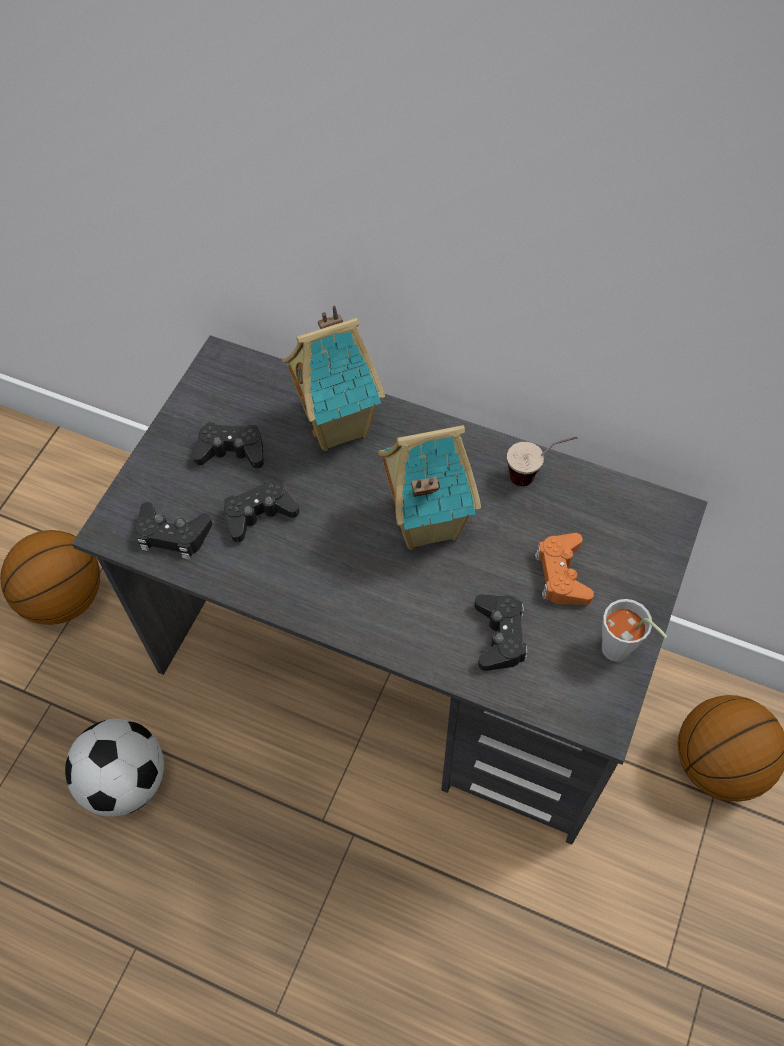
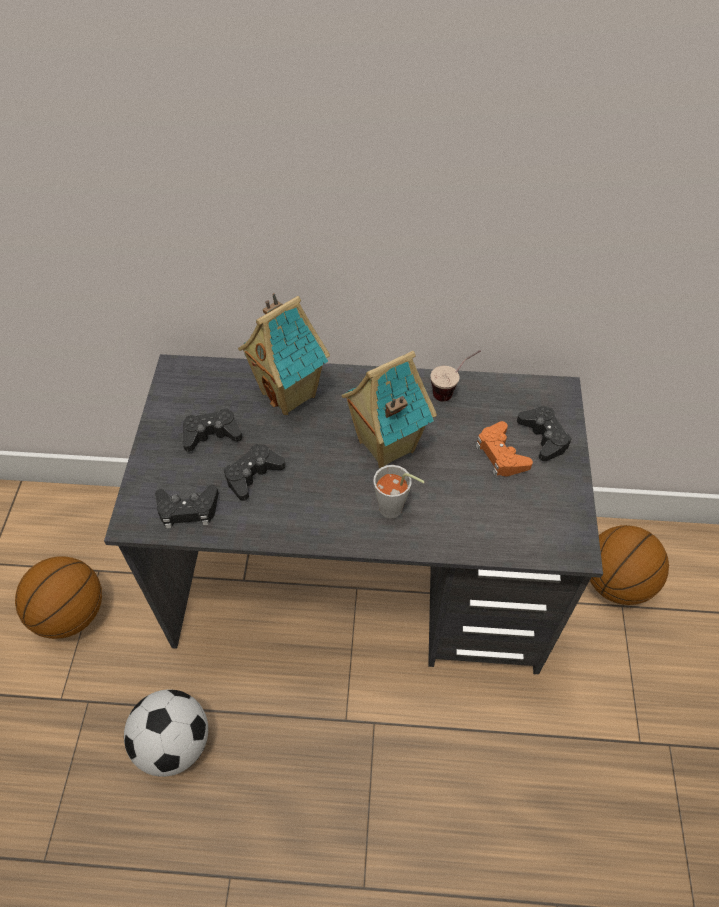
camera: 20 degrees left, 5 degrees down
(500, 636) = (475, 511): black game controller -> black game controller (543, 437)
(621, 653) = (567, 498): grey cup -> grey cup (395, 511)

